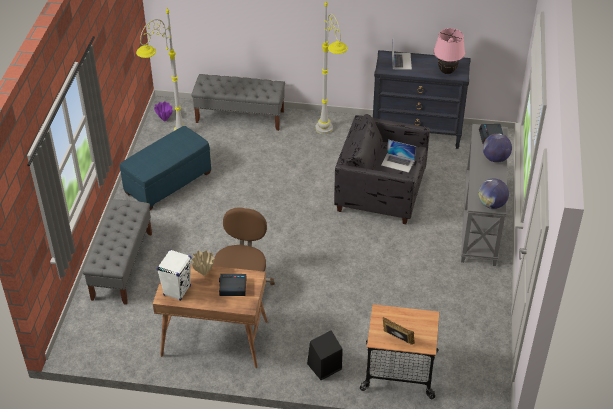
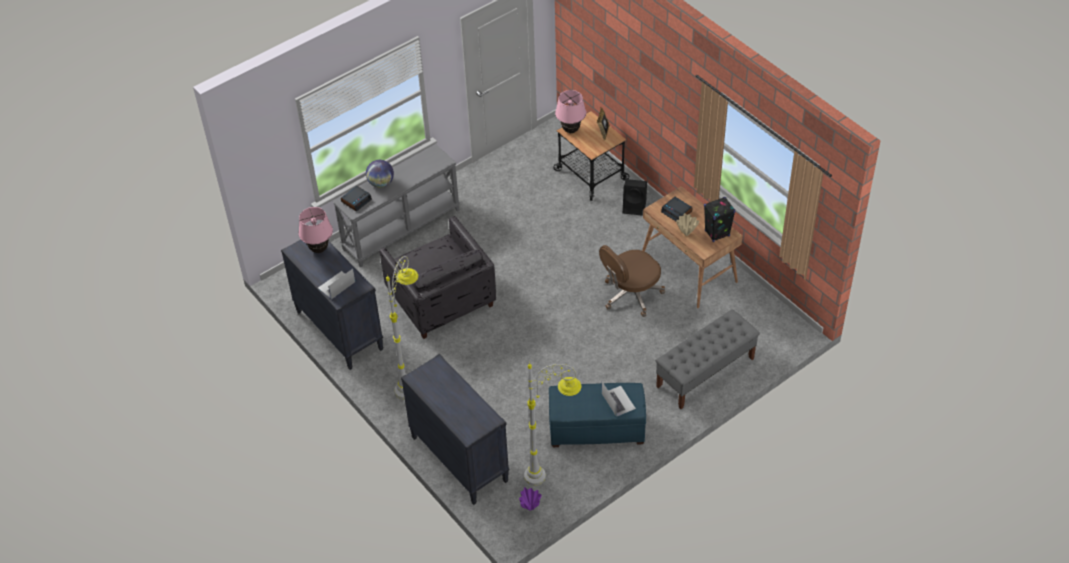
camera: 135 degrees left, 5 degrees up
(177, 290) = (717, 233): white speaker -> black speaker
(240, 117) = (459, 459): grey bench -> black dresser
(398, 162) = (431, 256): laptop -> laptop (618, 401)
(426, 319) = (570, 130): none -> pink table lamp
(491, 204) = (435, 155): globe -> none

